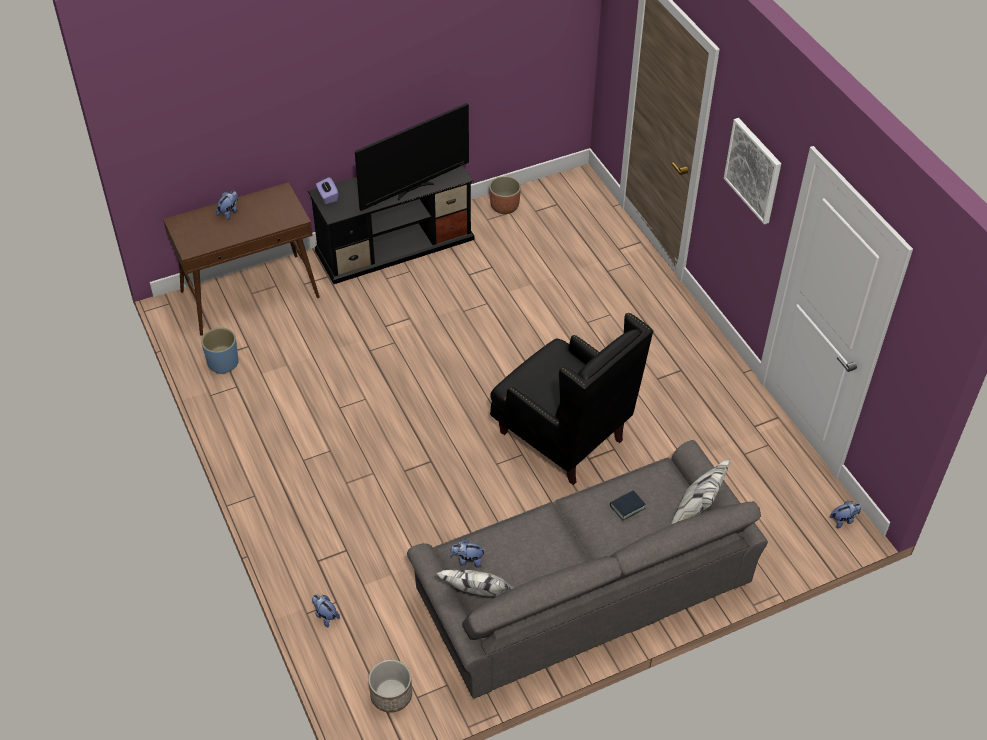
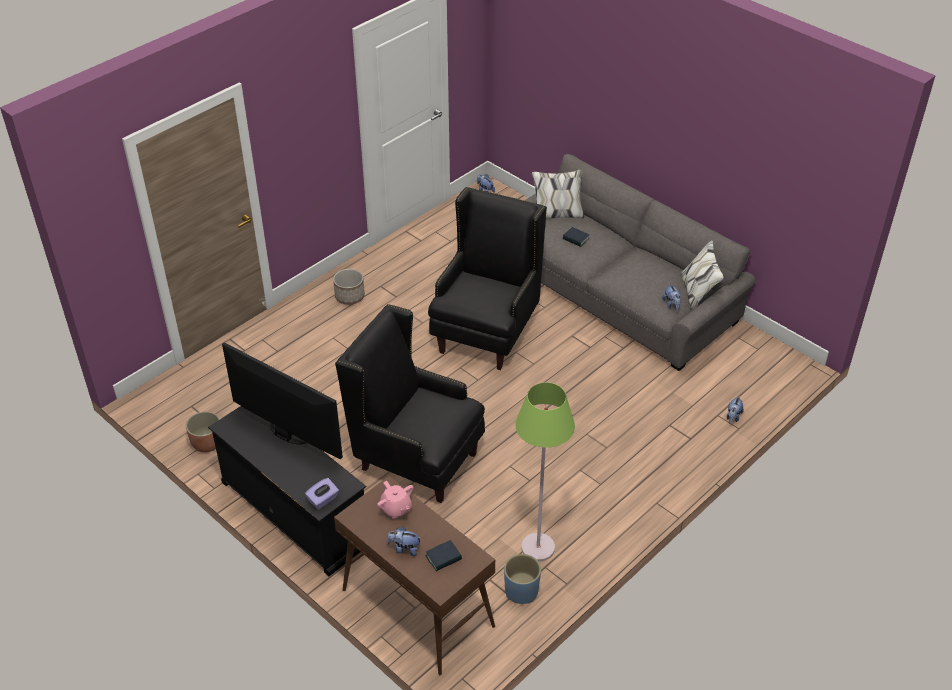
camera: 110 degrees left, 5 degrees down
(204, 231) = (443, 558): none -> book
(259, 388) = (538, 548): none -> green floor lamp
(272, 217) = (396, 509): none -> pink teapot
(391, 695) = (766, 362): planter -> planter (349, 296)
(409, 335) = (417, 461): none -> black armchair
(753, 170) = (311, 116): picture -> none

